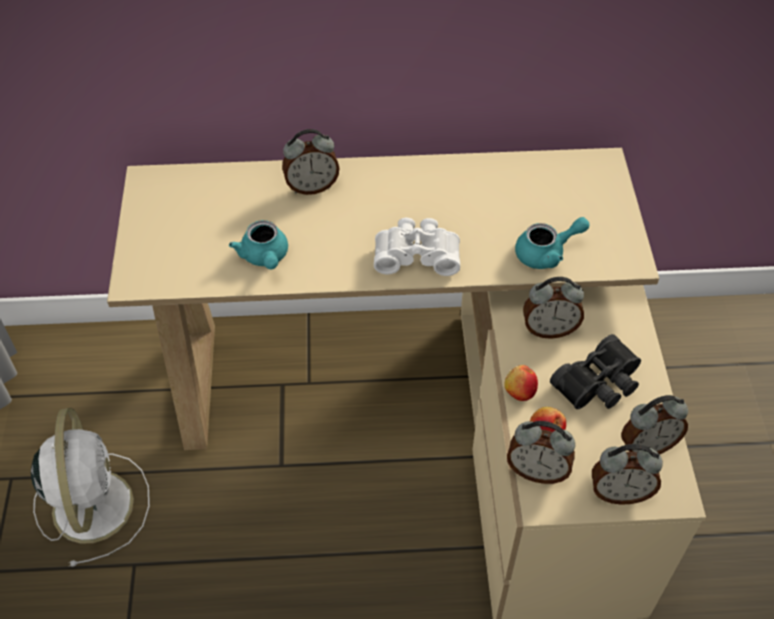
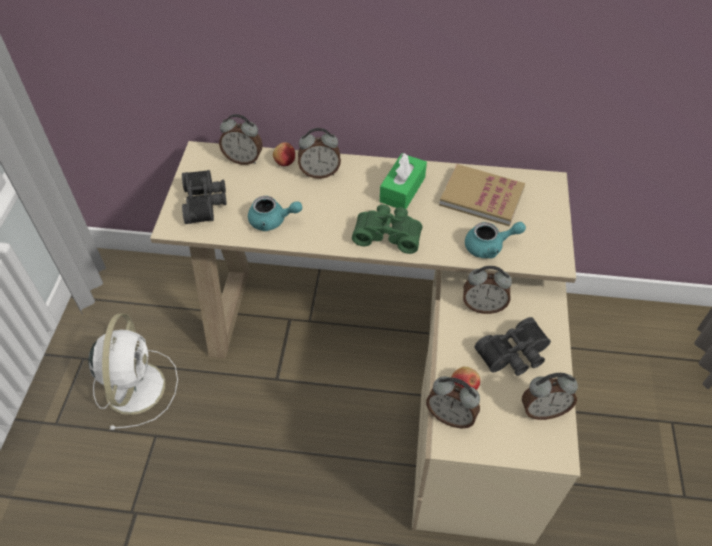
camera: 10 degrees right, 0 degrees up
(171, 244) = (206, 202): none -> black binoculars
(265, 257) = (272, 221): turquoise teapot -> turquoise teapot turned 75 degrees counterclockwise
(417, 254) = (388, 234): white binoculars -> green binoculars
(422, 195) = (402, 189): none -> green tissue box
(519, 391) = (450, 351): apple -> apple (284, 161)
(524, 192) = (481, 197): none -> book
(619, 492) = (513, 444): alarm clock -> alarm clock (244, 159)

